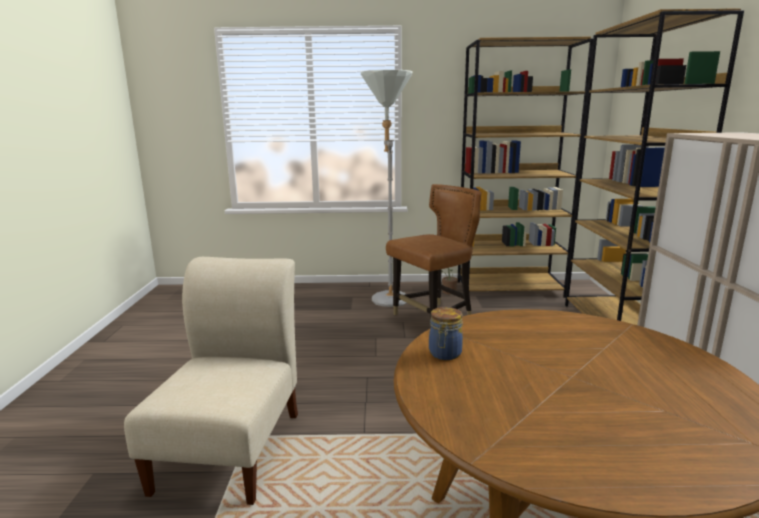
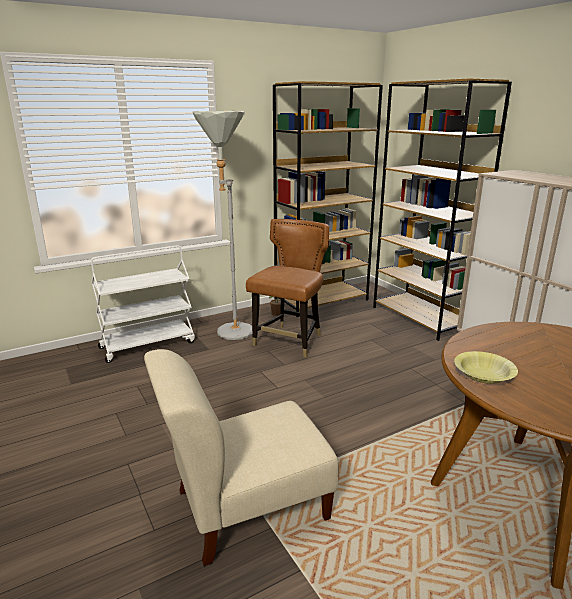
camera: 30 degrees left, 5 degrees up
(233, 446) = (245, 507): beige chair -> beige chair turned 90 degrees counterclockwise
(306, 295) = (148, 344): none -> white cart
(444, 354) = (484, 375): jar -> yellow bowl

